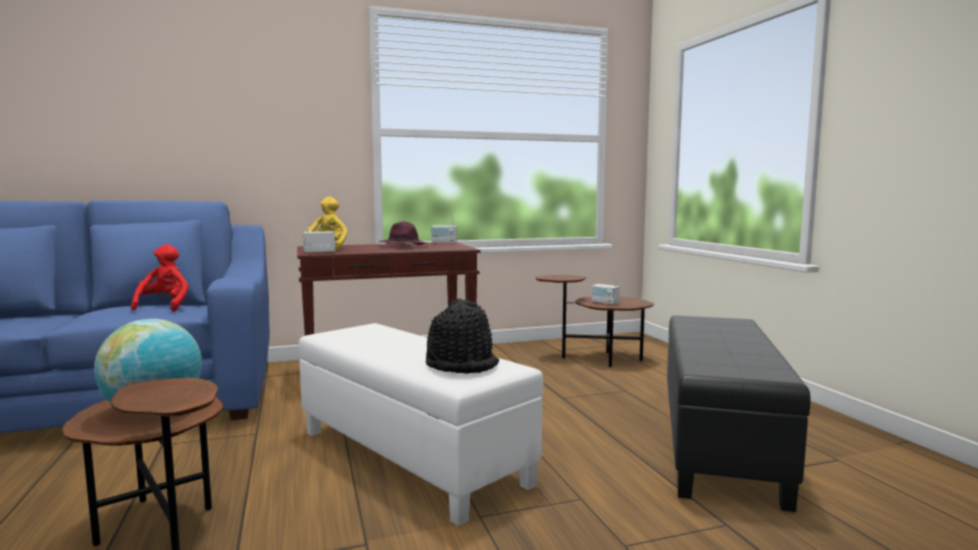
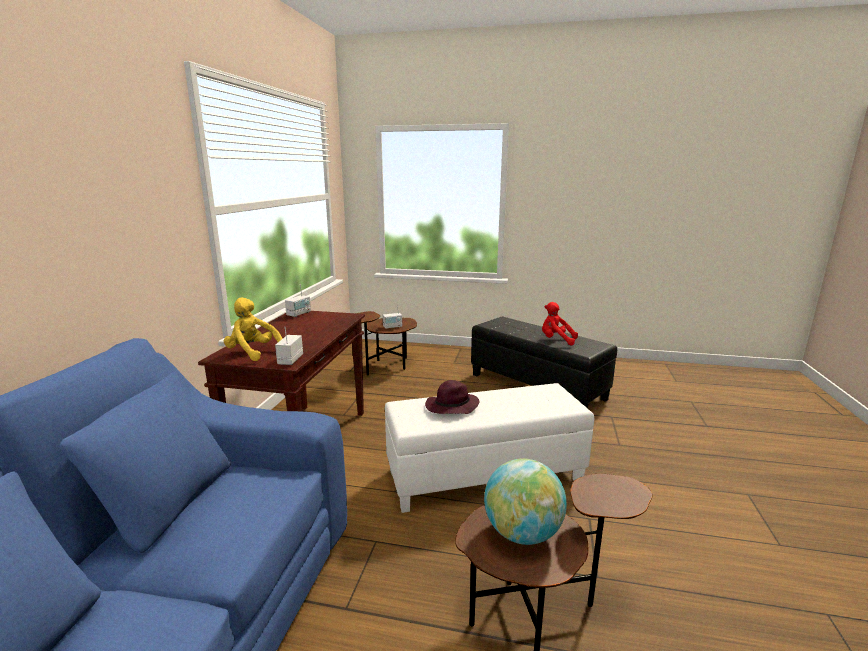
camera: 60 degrees left, 10 degrees up
(165, 306) = (235, 488): red plush toy -> red plush toy (556, 340)
(403, 246) = (295, 328): purple hat -> purple hat (451, 407)
(461, 364) = (536, 398): black hat -> none

